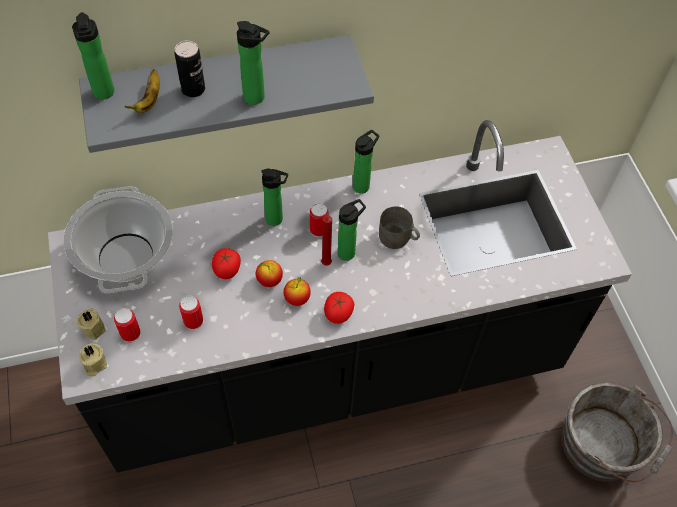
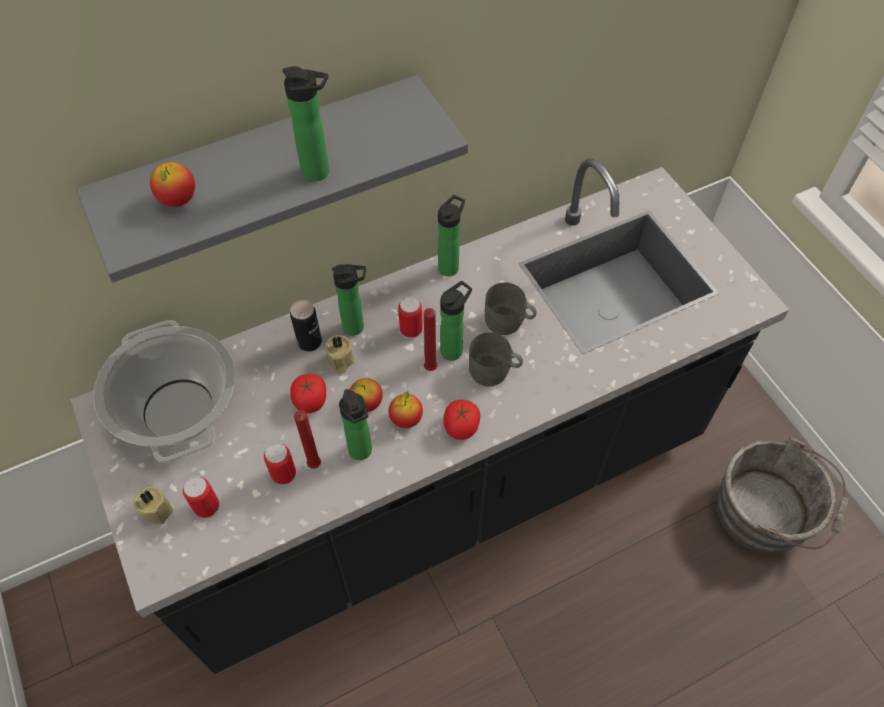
camera: 10 degrees left, 0 degrees up
(94, 364) = (168, 556): beige candle -> beige candle (339, 361)
(104, 94) = (115, 203): bottle -> bottle (361, 453)
(149, 100) = (178, 200): banana -> apple
(193, 89) = (233, 175): can -> can (309, 342)
(218, 321) = (315, 467): none -> red candle
(376, 276) = (494, 371): none -> grey mug

